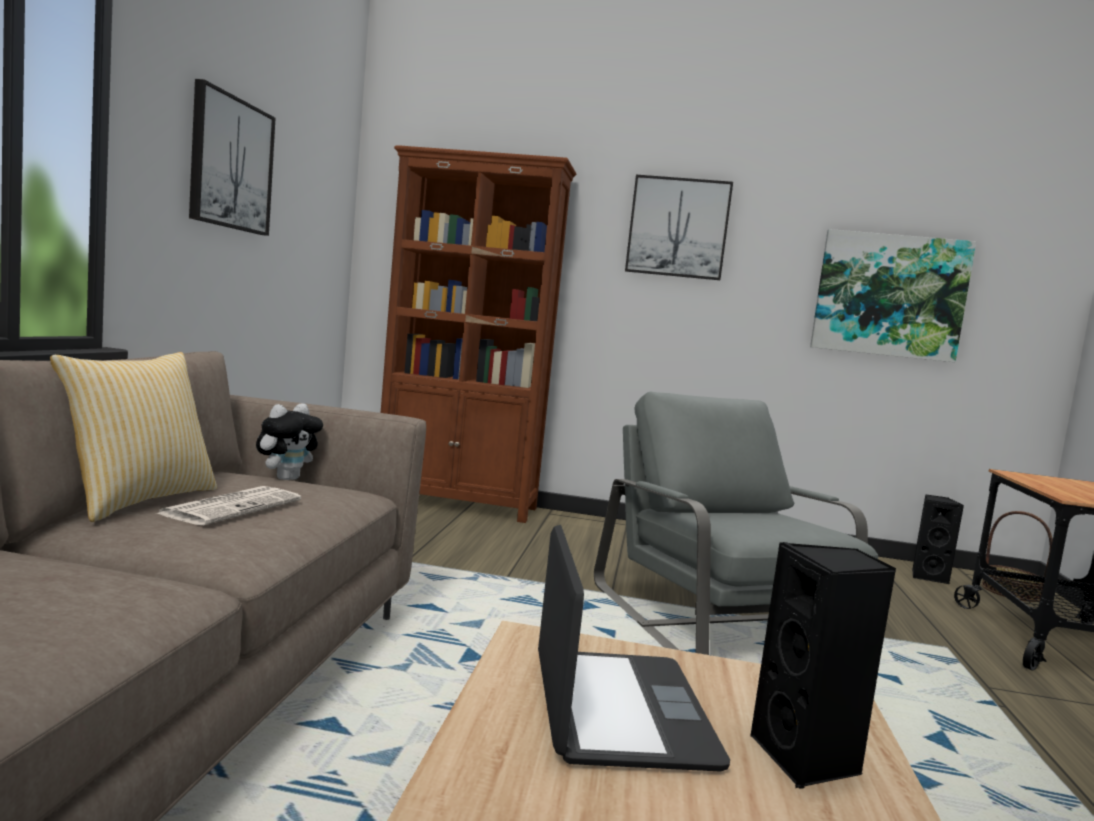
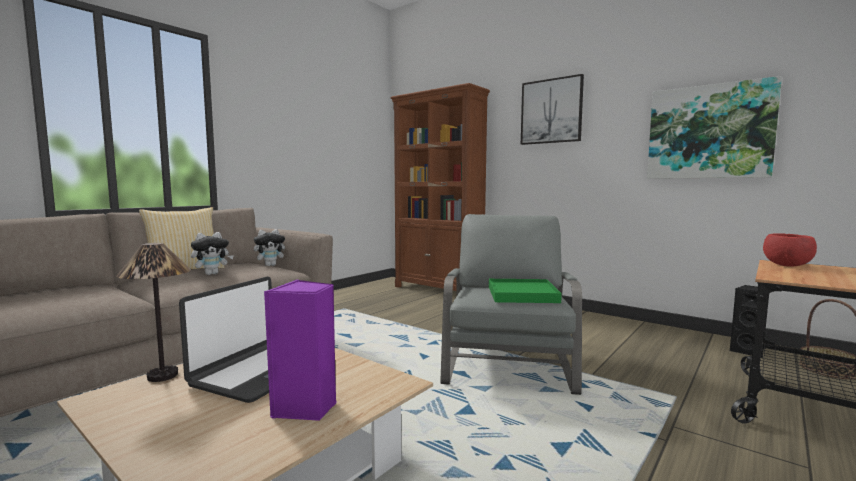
camera: 30 degrees right, 0 degrees up
(231, 164) = (291, 121): picture -> none
(232, 507) = (212, 274): newspaper -> plush toy
(467, 754) = (163, 376): none -> table lamp
(789, 525) = (522, 294): none -> green tray
(807, 760) = (305, 408): black speaker -> purple speaker
(1033, 478) = (787, 266): none -> red bowl

